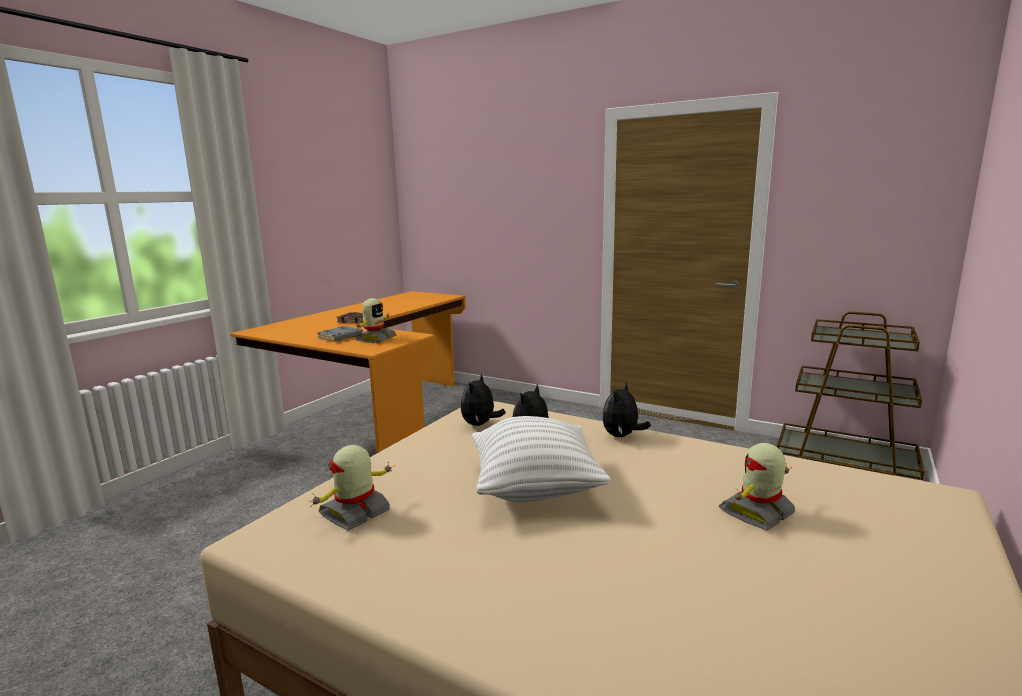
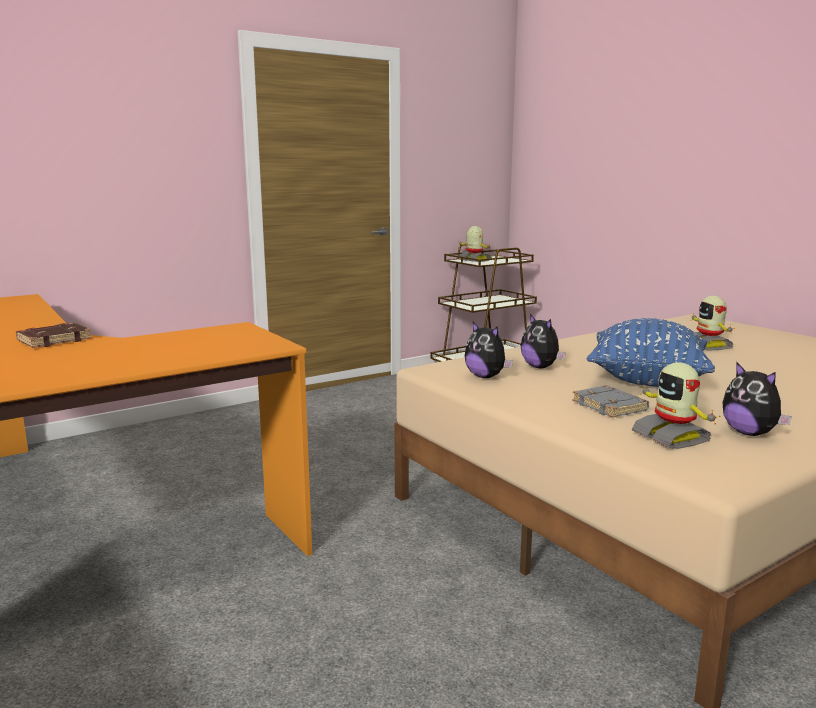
camera: 65 degrees left, 0 degrees up
(340, 337) = (156, 353): grey book -> grey book (610, 406)
(375, 339) = (213, 341): toy robot -> toy robot (474, 260)
(535, 488) = (647, 380): white pillow -> blue pillow
(622, 436) = (560, 347): plush toy -> plush toy (750, 433)

